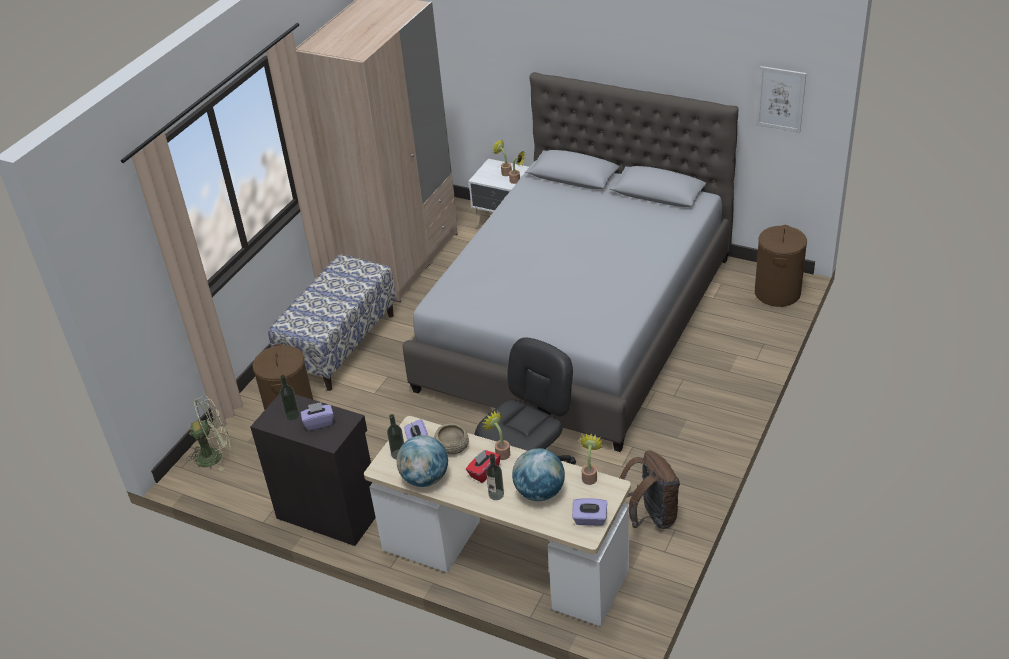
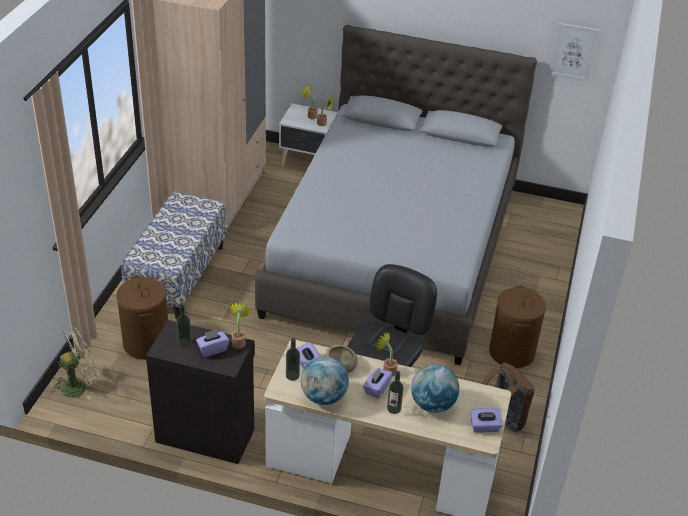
camera: 15 degrees left, 0 degrees up
(484, 472) = (376, 388): red tissue box -> purple tissue box
(590, 476) = (473, 388): potted plant -> potted plant (239, 341)
(777, 293) = (559, 221): brown laundry basket -> brown laundry basket (511, 352)

